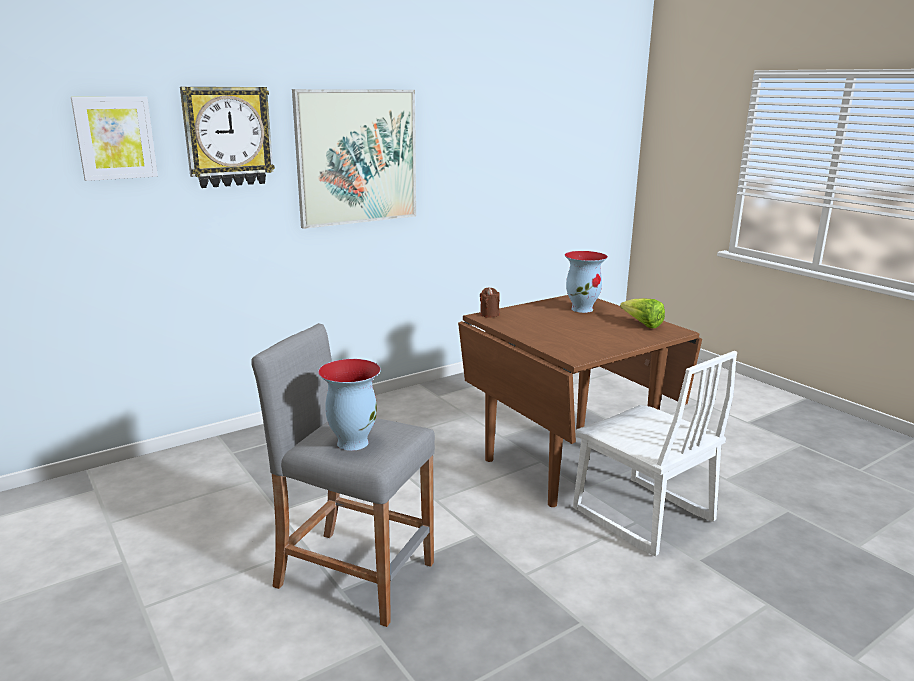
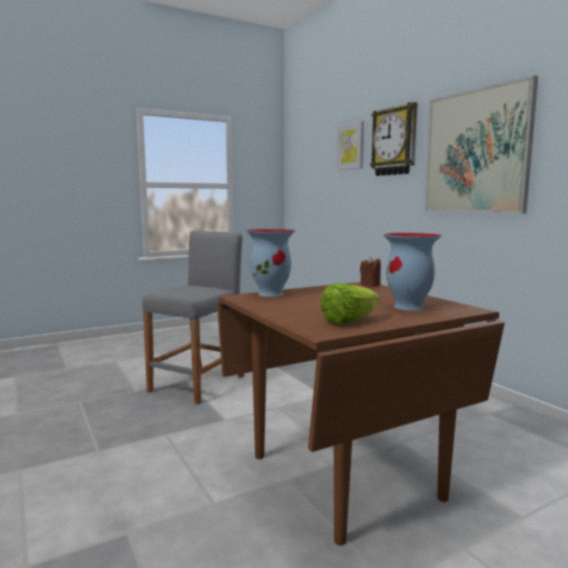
camera: 95 degrees right, 10 degrees down
(352, 442) = (180, 287): vase -> vase (271, 294)
(642, 516) = (222, 510): white chair -> none

